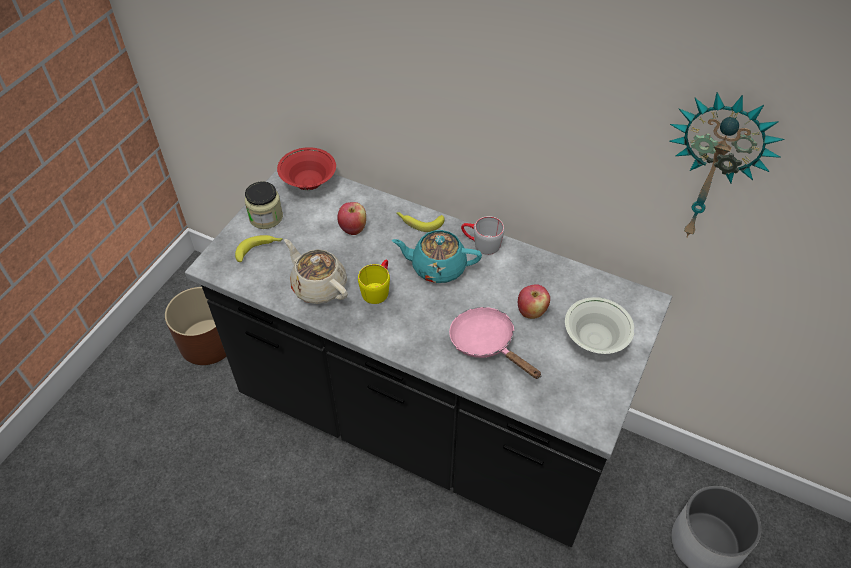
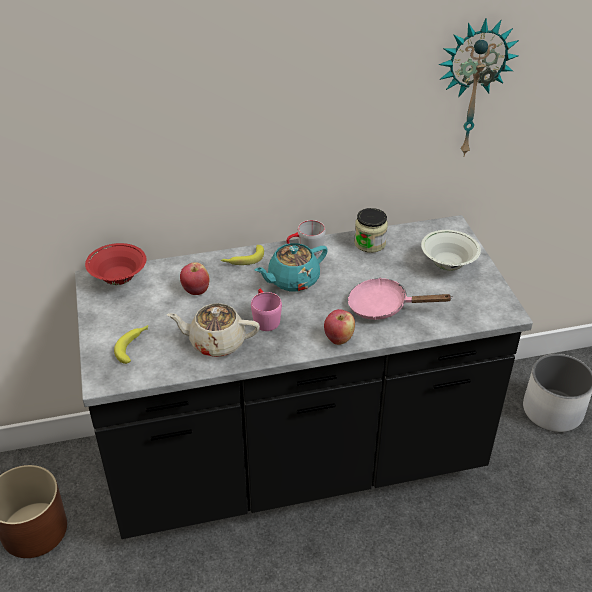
camera: 40 degrees left, 10 degrees down
(266, 217) = (110, 321): jar -> jar (370, 243)
(377, 288) = (264, 318): yellow mug -> pink mug
(531, 311) = (389, 271): apple -> apple (338, 338)

